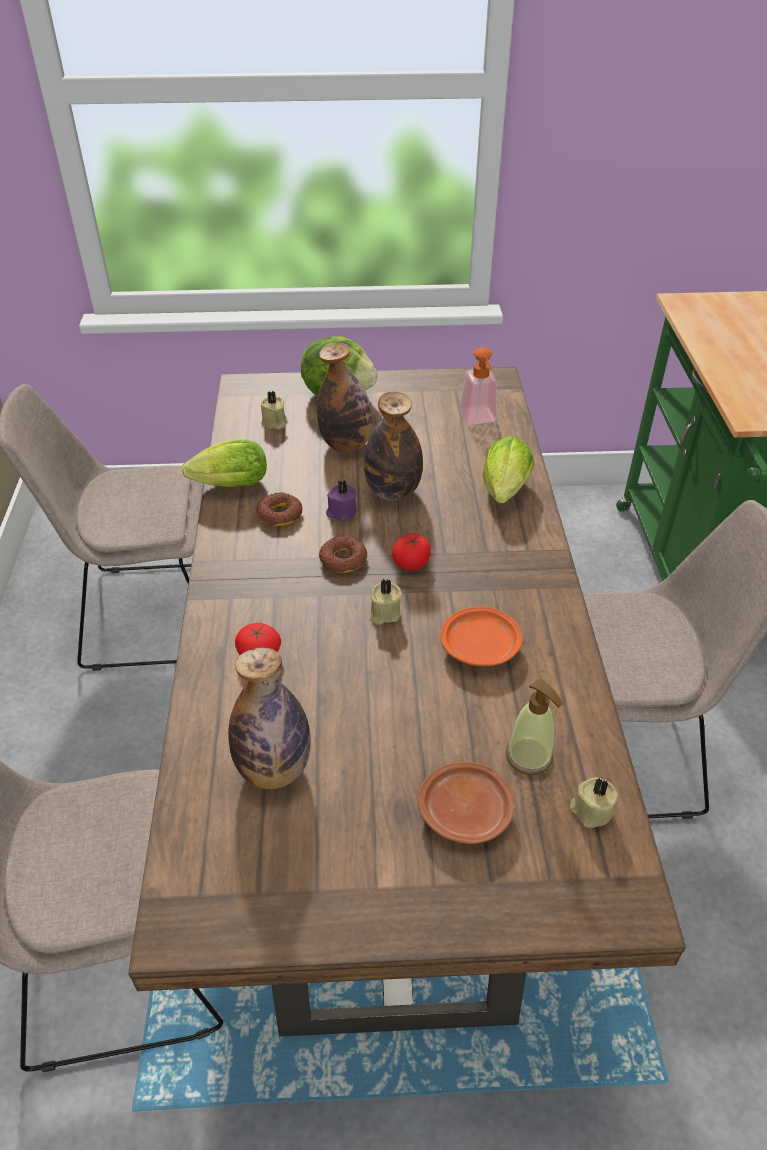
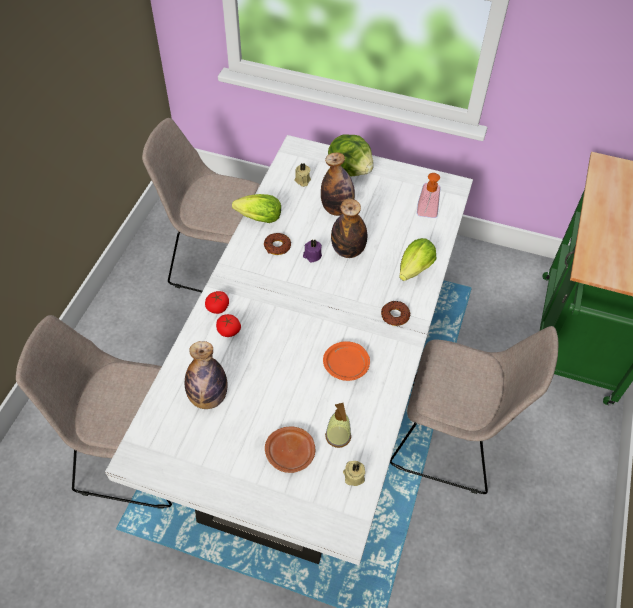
camera: 20 degrees right, 10 degrees up
(343, 559) = (298, 287): donut -> donut (395, 315)
(381, 756) = (313, 393): brown dining table -> white dining table
(384, 613) = (304, 328): beige candle -> none
(411, 562) = (335, 301): tomato -> tomato (218, 307)

